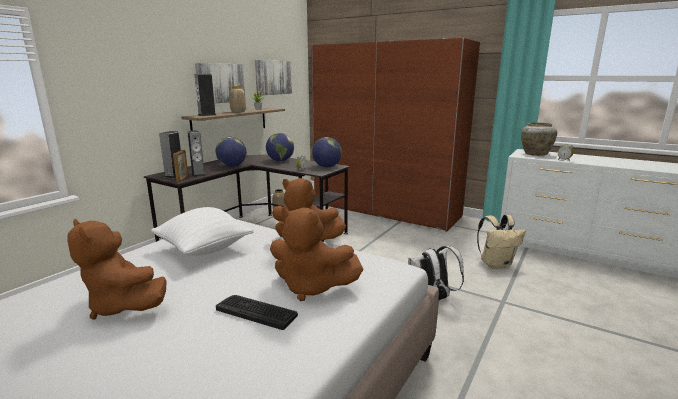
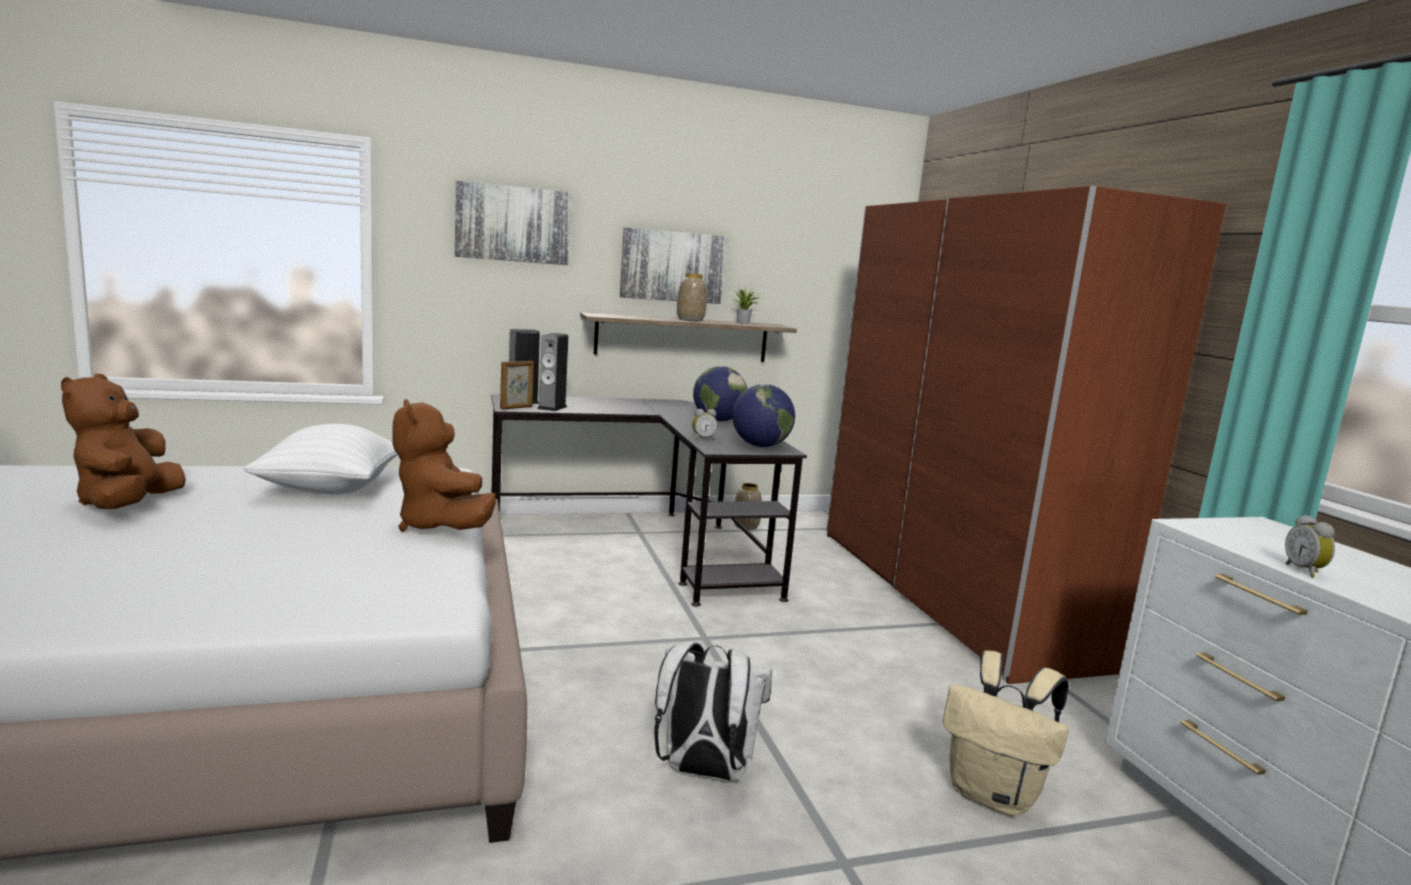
camera: 40 degrees right, 5 degrees down
(207, 115) = (619, 316): speaker -> none
(232, 166) = (626, 410): globe -> none
(257, 311) = (169, 561): keyboard -> none
(273, 77) = (803, 268): picture -> picture (513, 224)
(311, 287) = (278, 568): brown plush toy -> none
(535, 154) = (1263, 537): beige vase -> none

